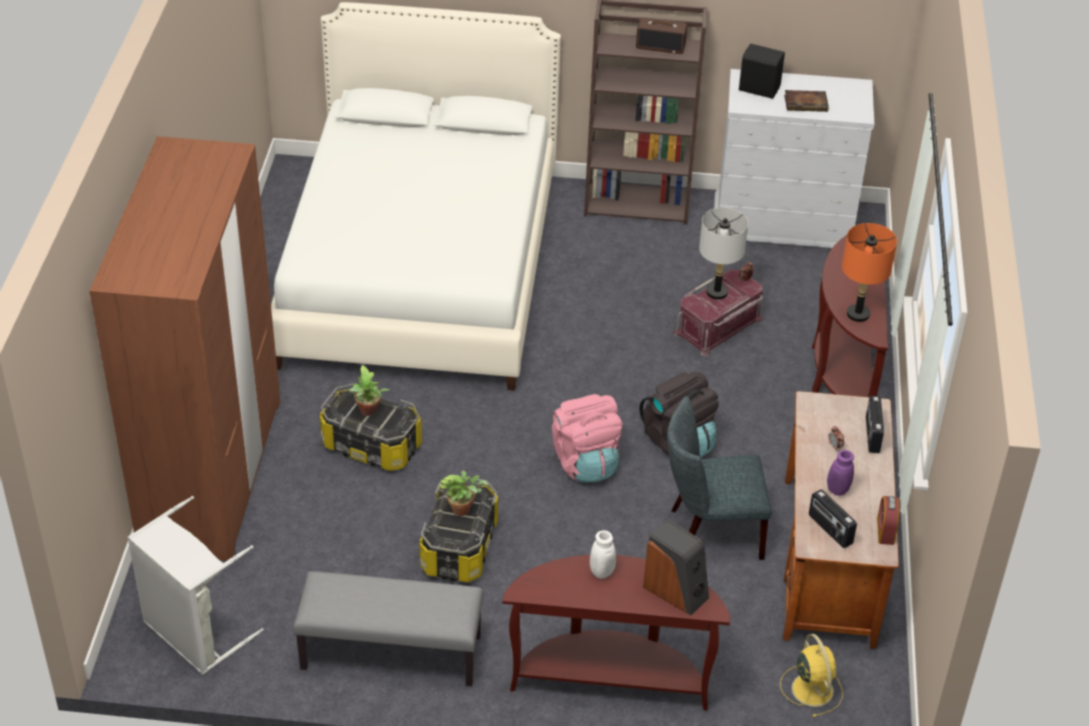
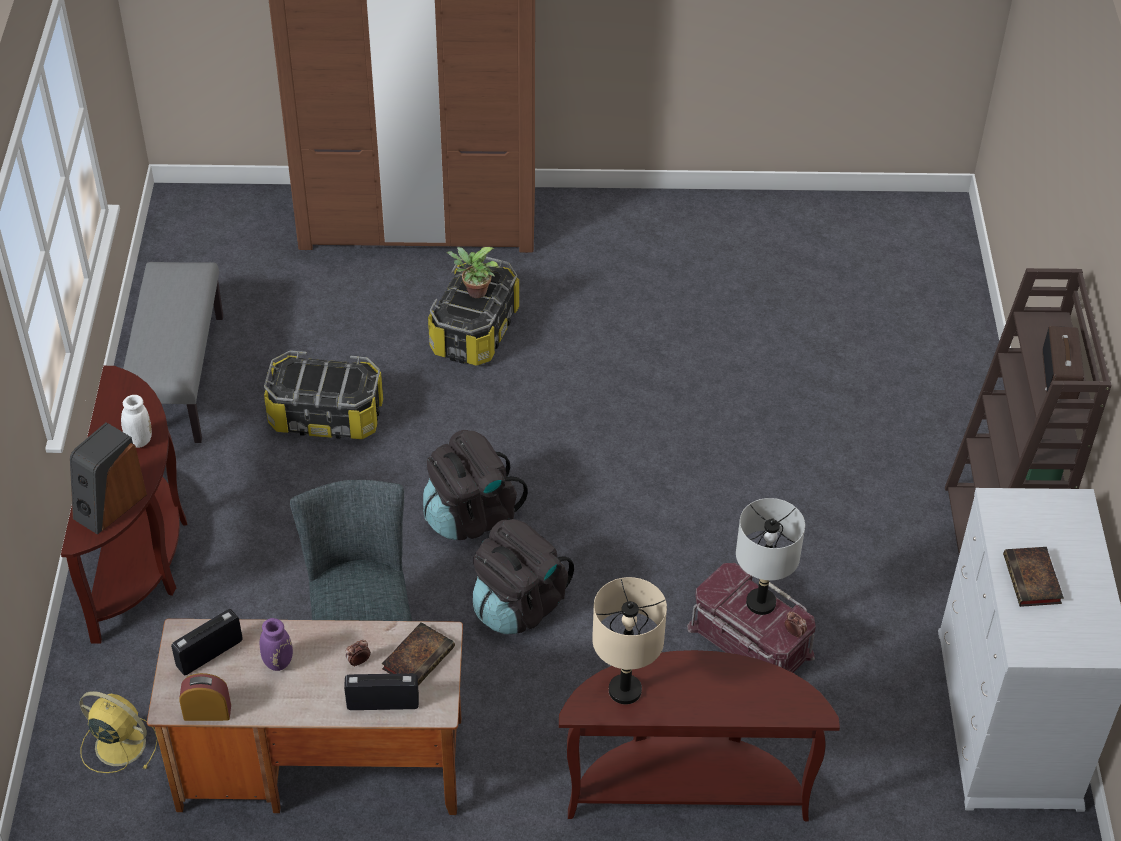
camera: 85 degrees right, 5 degrees up
(193, 634) = (204, 238): grey laundry basket -> none
(420, 269) = (787, 339): white bed -> none
(463, 509) = (330, 381): potted plant -> none
(585, 462) = (470, 515): pink backpack -> black backpack
(759, 88) = (1052, 522): black speaker -> none
(811, 688) = (118, 744): yellow fan -> yellow fan turned 135 degrees counterclockwise
(829, 414) = (419, 657): none -> book
(858, 314) = (625, 691): orange table lamp -> beige table lamp

